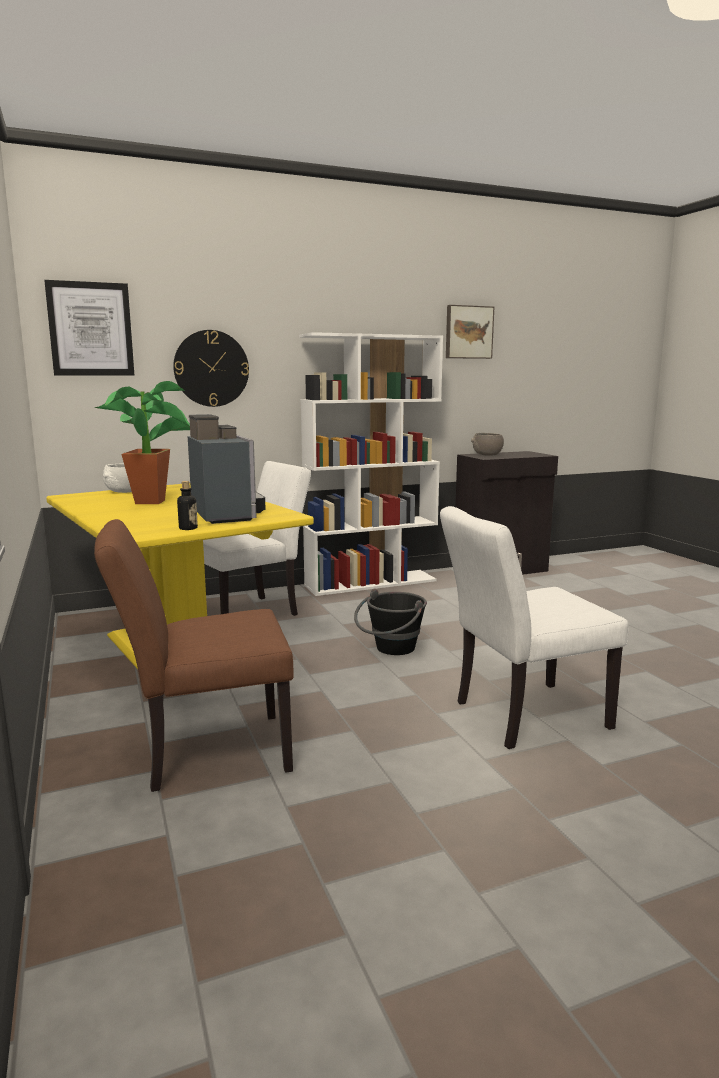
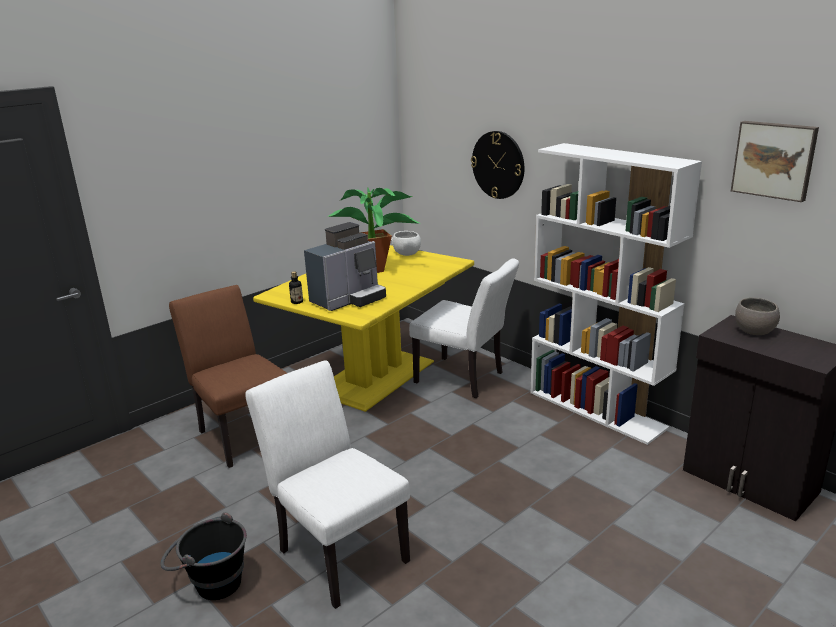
camera: 70 degrees right, 10 degrees up
(91, 329) = (429, 124): picture -> none
(391, 650) = (432, 460): black bucket -> black bucket (210, 582)

